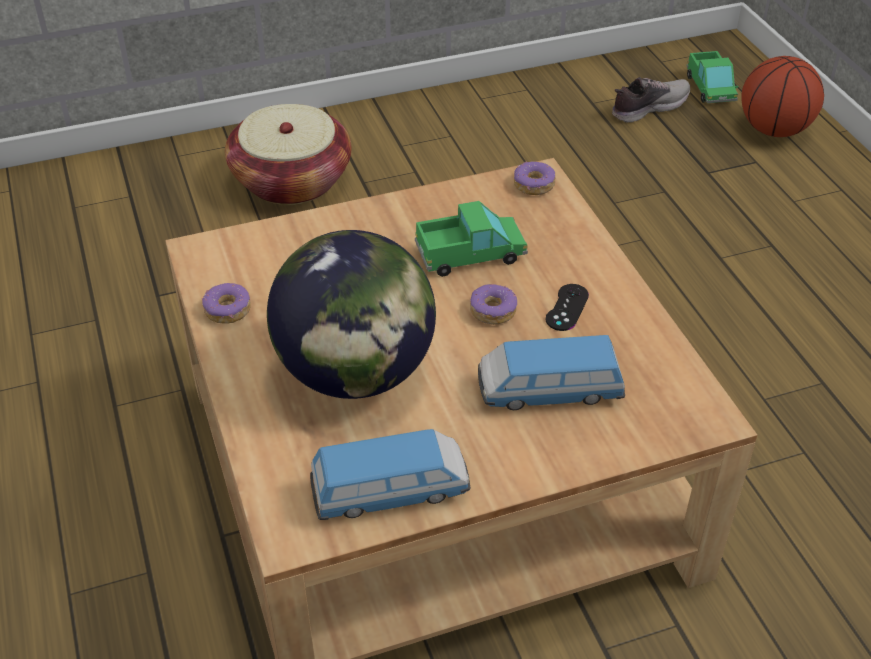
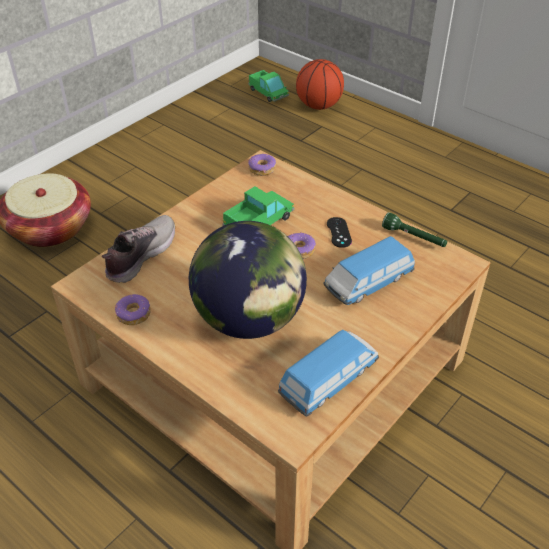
camera: 30 degrees left, 0 degrees up
(648, 108) = (242, 114): shoe -> shoe (140, 256)
(669, 356) = (414, 238): none -> green flashlight

